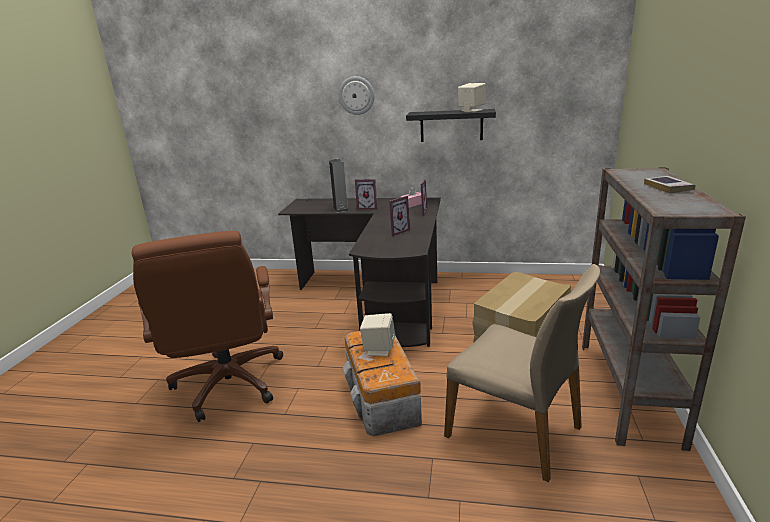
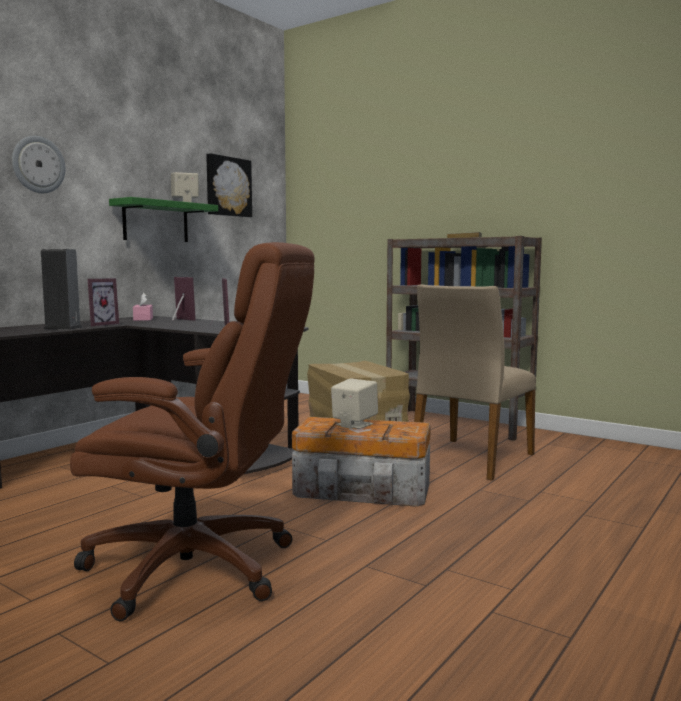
camera: 65 degrees left, 15 degrees down
(451, 125) = (156, 222): black shelf -> green shelf
(515, 431) = (471, 459): beige chair -> beige chair turned 150 degrees clockwise
(535, 85) = (227, 186): none -> picture

